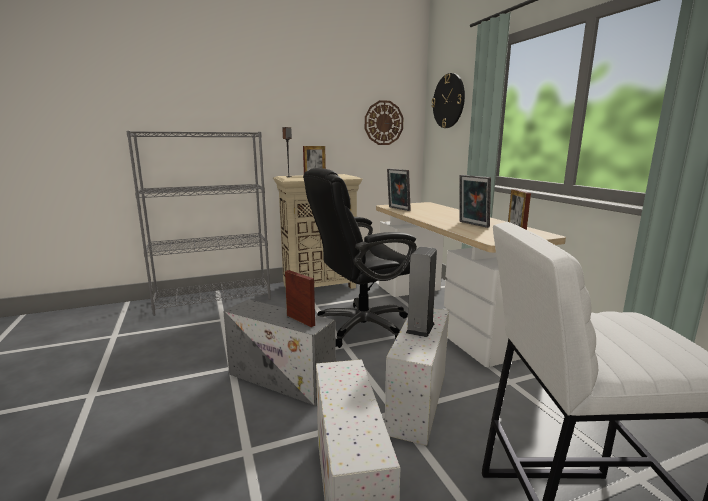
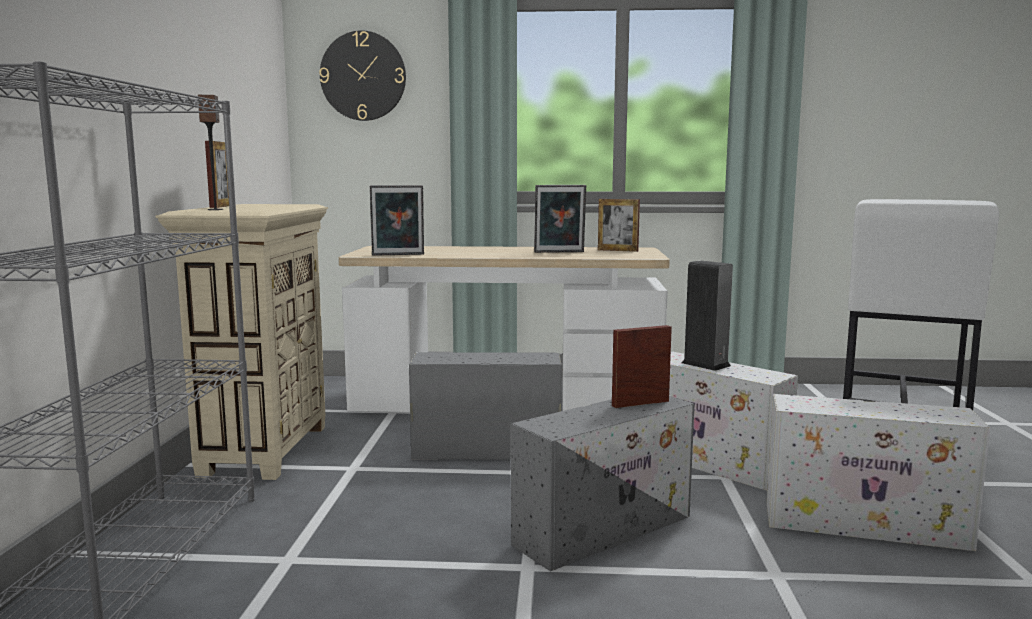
camera: 65 degrees left, 5 degrees down
(362, 326) = (484, 450): black office chair -> grey storage box
(383, 123) = (257, 104): wall clock -> none

